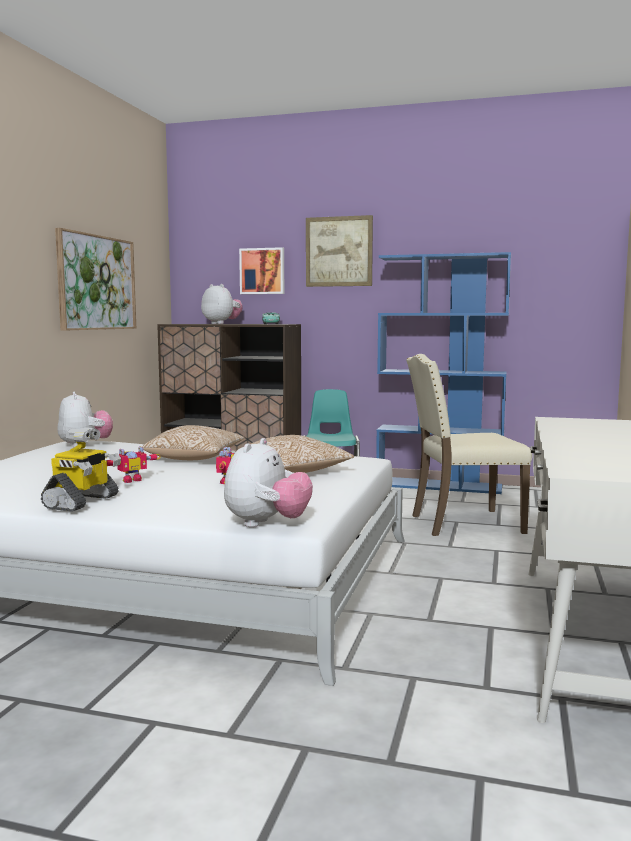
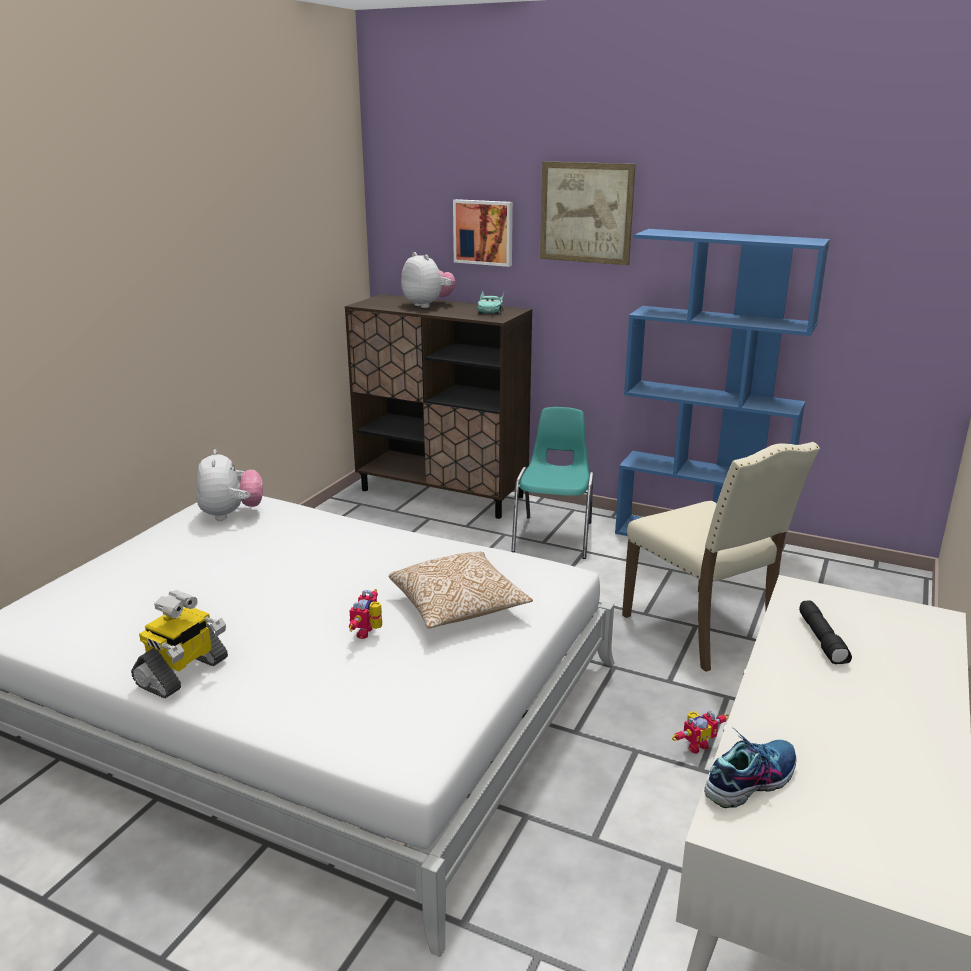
camera: 10 degrees right, 15 degrees up
(96, 283) = (255, 274): picture -> none
(131, 480) = (255, 618): toy robot -> toy robot (695, 745)
(195, 458) = (352, 556): pillow -> none
(267, 524) = (376, 756): plush toy -> none
(463, 523) = (703, 630): beige chair -> beige chair turned 120 degrees counterclockwise
(575, 461) = (750, 780): none -> shoe
(584, 429) = (822, 640): none -> black flashlight

